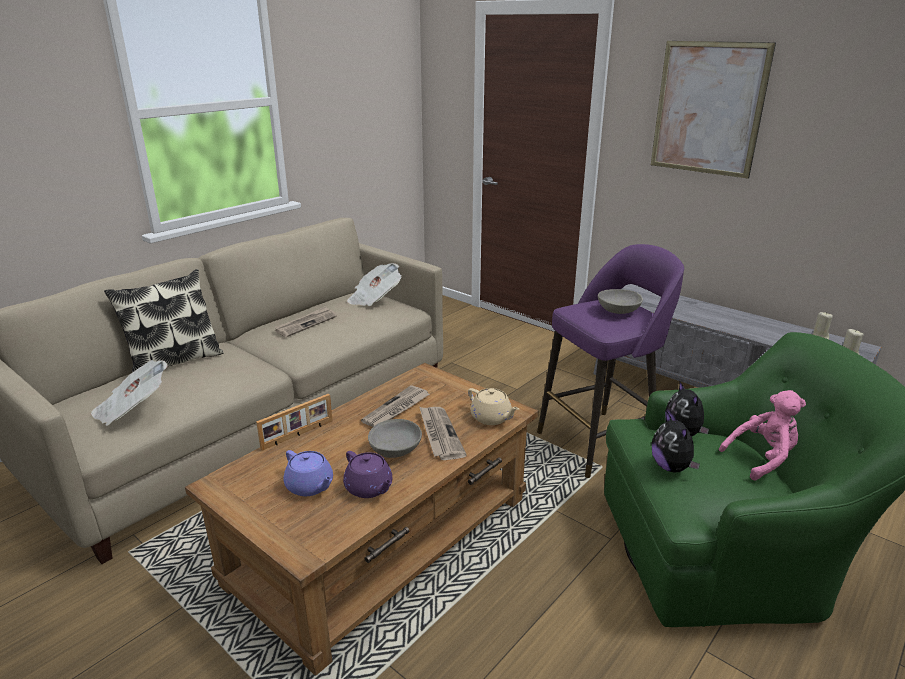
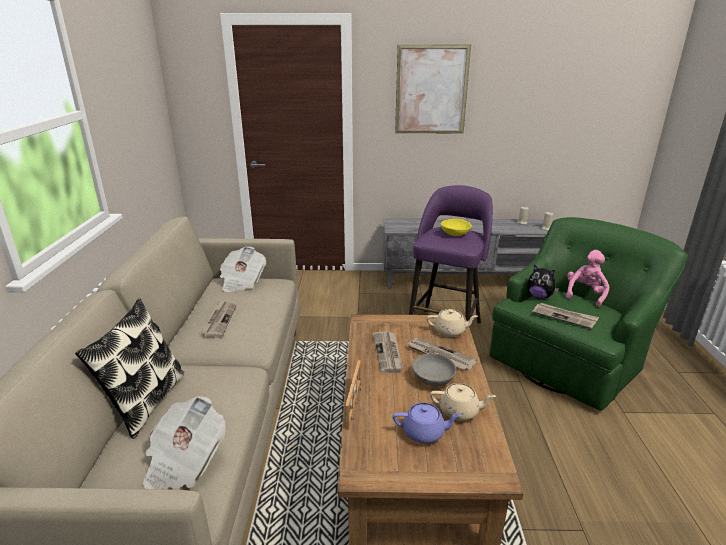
camera: 40 degrees left, 0 degrees up
(369, 488) = (460, 411): purple teapot -> beige teapot
(618, 311) = (454, 234): grey bowl -> yellow bowl
(671, 467) = (564, 317): plush toy -> newspaper

